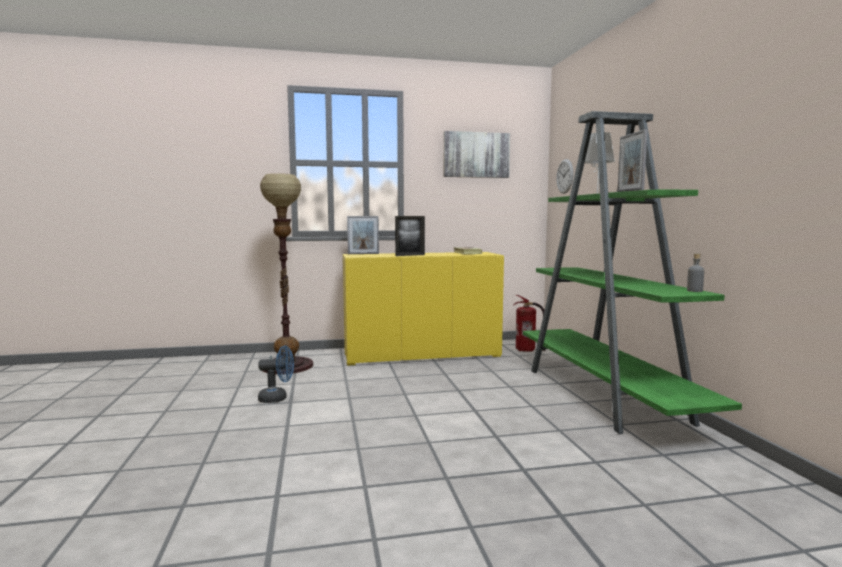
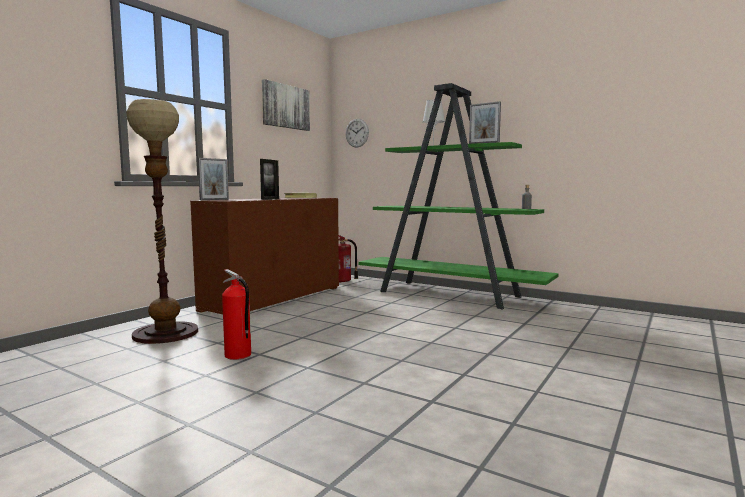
camera: 45 degrees left, 0 degrees up
(277, 398) = (238, 355): blue fan -> fire extinguisher
(421, 354) = (274, 298): yellow cabinet -> brown cabinet

